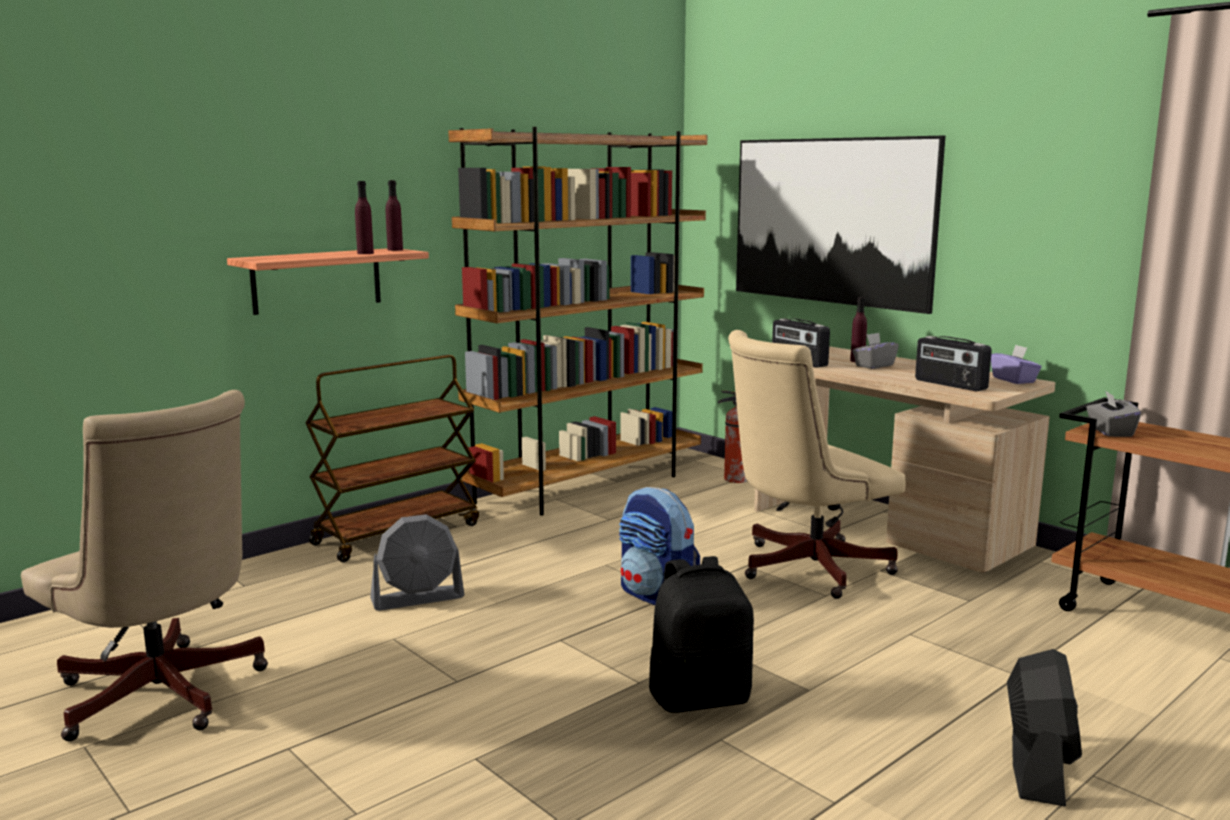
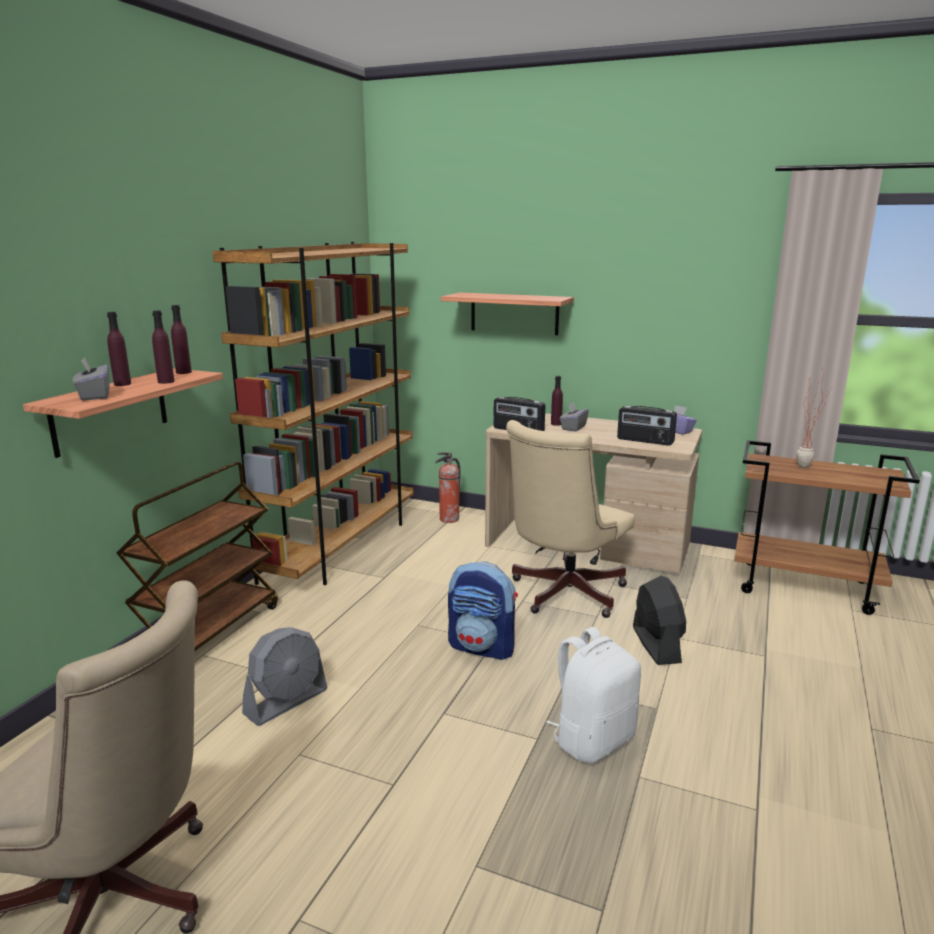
camera: 25 degrees left, 5 degrees up
(327, 253) = (122, 384): none -> purple bottle
(700, 697) = (592, 740): black backpack -> white backpack
(831, 221) = (514, 313): picture -> shelf
(1037, 768) = (840, 733): black fan -> black fan (656, 644)
(1110, 432) = (770, 468): grey tissue box -> grey tissue box (94, 396)
(1173, 436) = (806, 466): none -> potted plant

